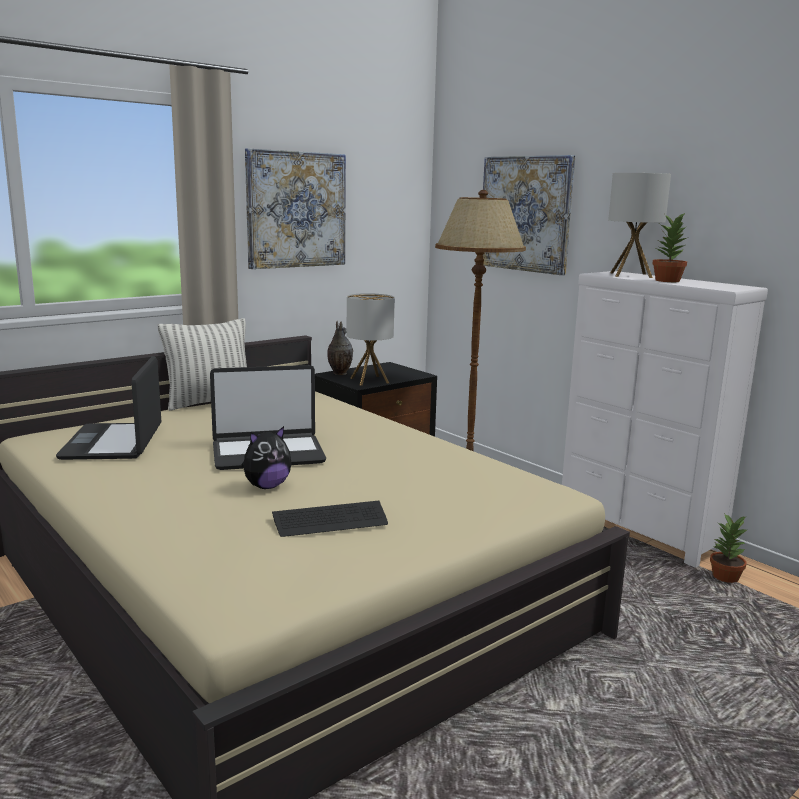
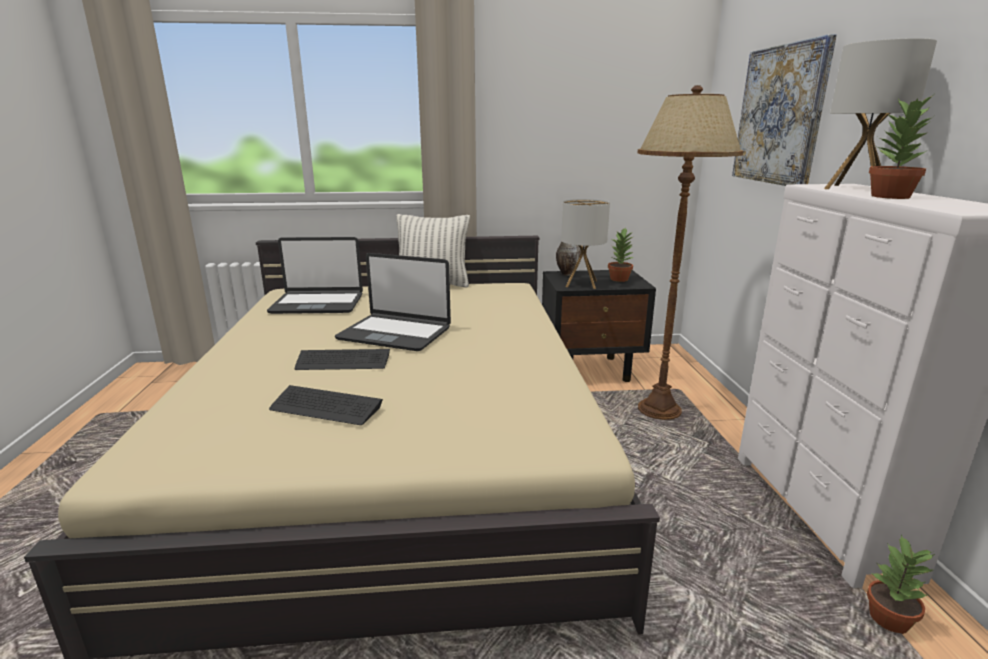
camera: 35 degrees right, 5 degrees up
(114, 443) = (318, 304): laptop -> laptop turned 120 degrees counterclockwise
(266, 486) = (343, 362): plush toy -> keyboard
(296, 210) = (545, 118): picture -> none
(395, 372) = (619, 279): none -> potted plant

